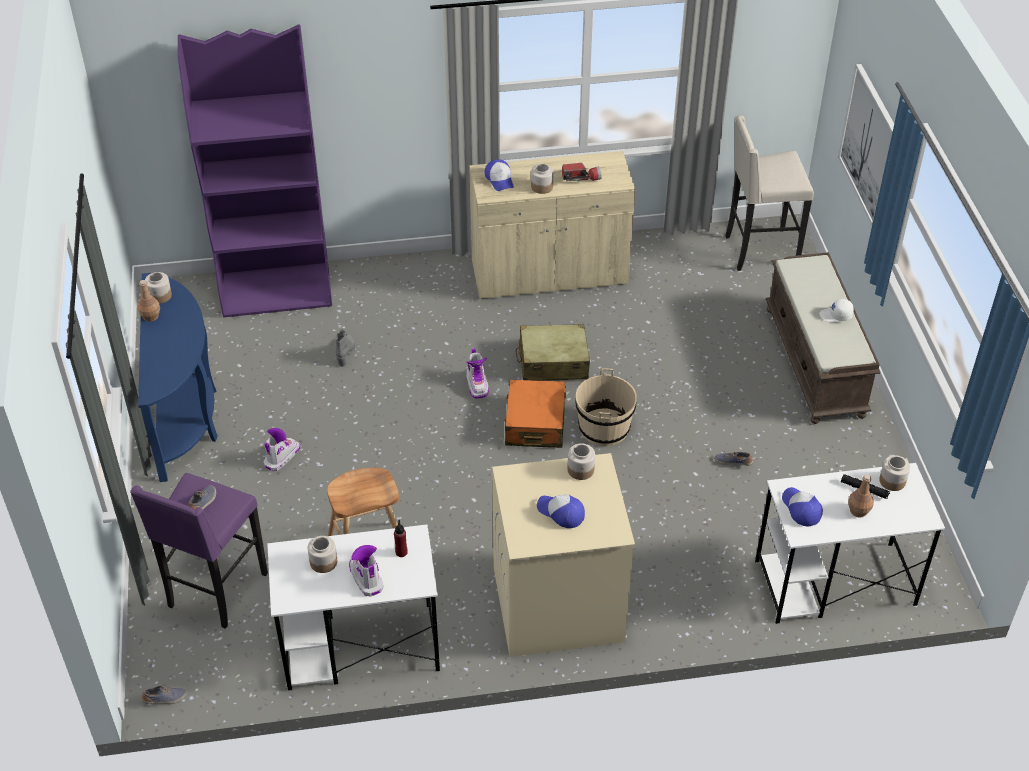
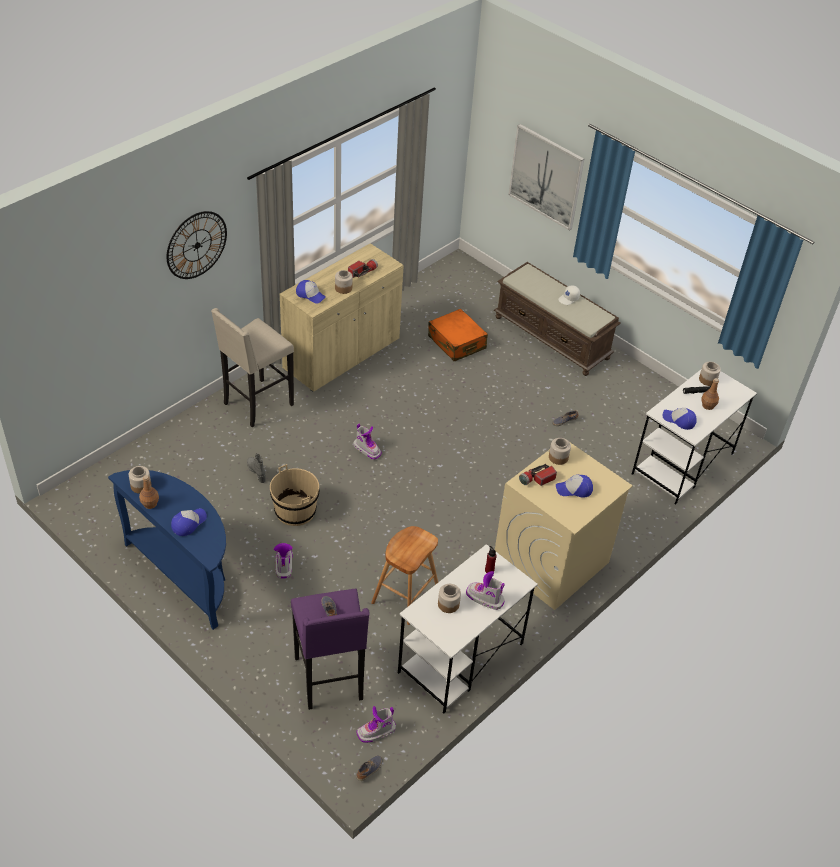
camera: 40 degrees left, 0 degrees up
(165, 351) = (188, 523): none -> cap
(208, 667) = (376, 732): none -> boot
(277, 290) = (162, 452): purple bookcase -> none
(361, 67) = (197, 245): none -> wall clock
(530, 480) = (537, 479): none -> flashlight
(535, 423) = (428, 456): orange suitcase -> orange suitcase (456, 342)
(553, 362) = (400, 411): beige suitcase -> none
(604, 428) = (472, 438): beige bucket -> beige bucket (295, 511)
(759, 251) = (456, 282): beige stool -> beige stool (256, 404)

